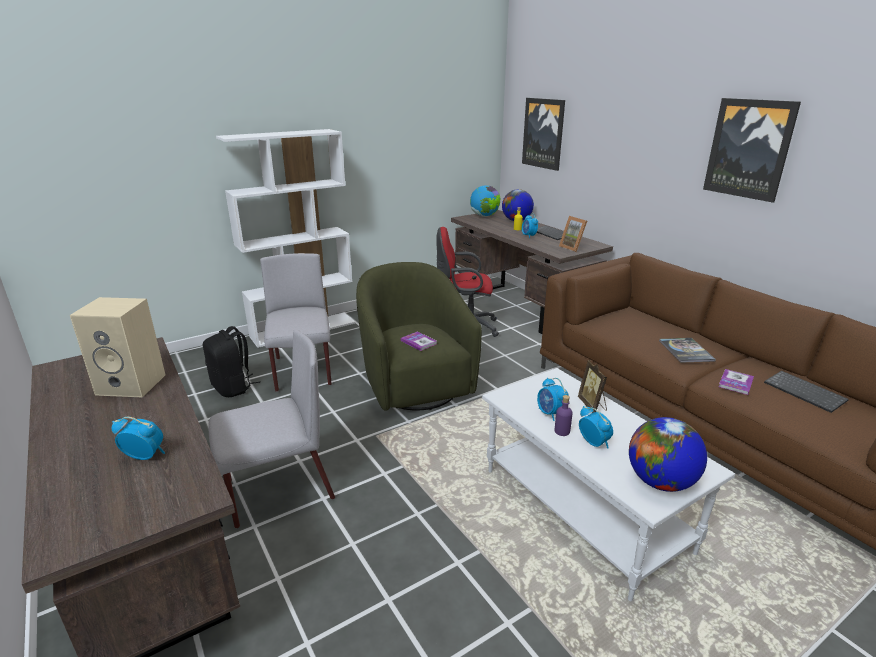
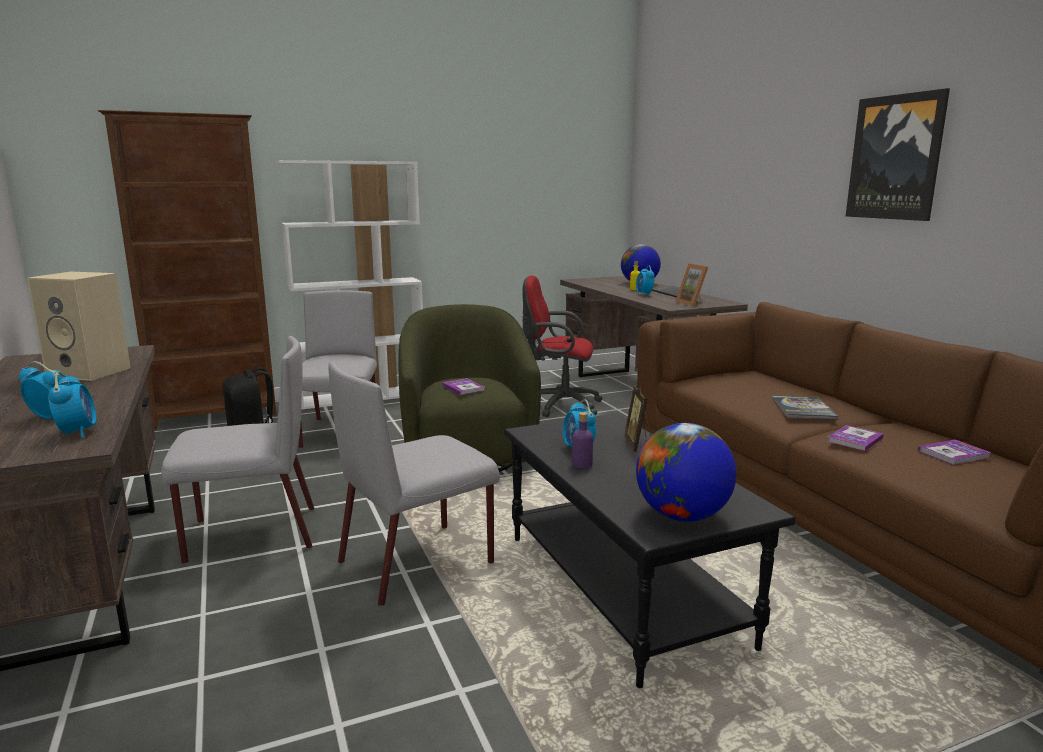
camera: 10 degrees right, 10 degrees down
(187, 360) = (217, 415): none -> brown bookcase
(424, 502) = (418, 562): none -> grey chair
(484, 216) = (602, 279): globe -> none
(543, 133) = (672, 176): picture -> none
(585, 509) = (624, 588): white coffee table -> black coffee table
(593, 442) = (616, 476): alarm clock -> alarm clock (78, 432)
(805, 392) = (953, 454): keyboard -> book

